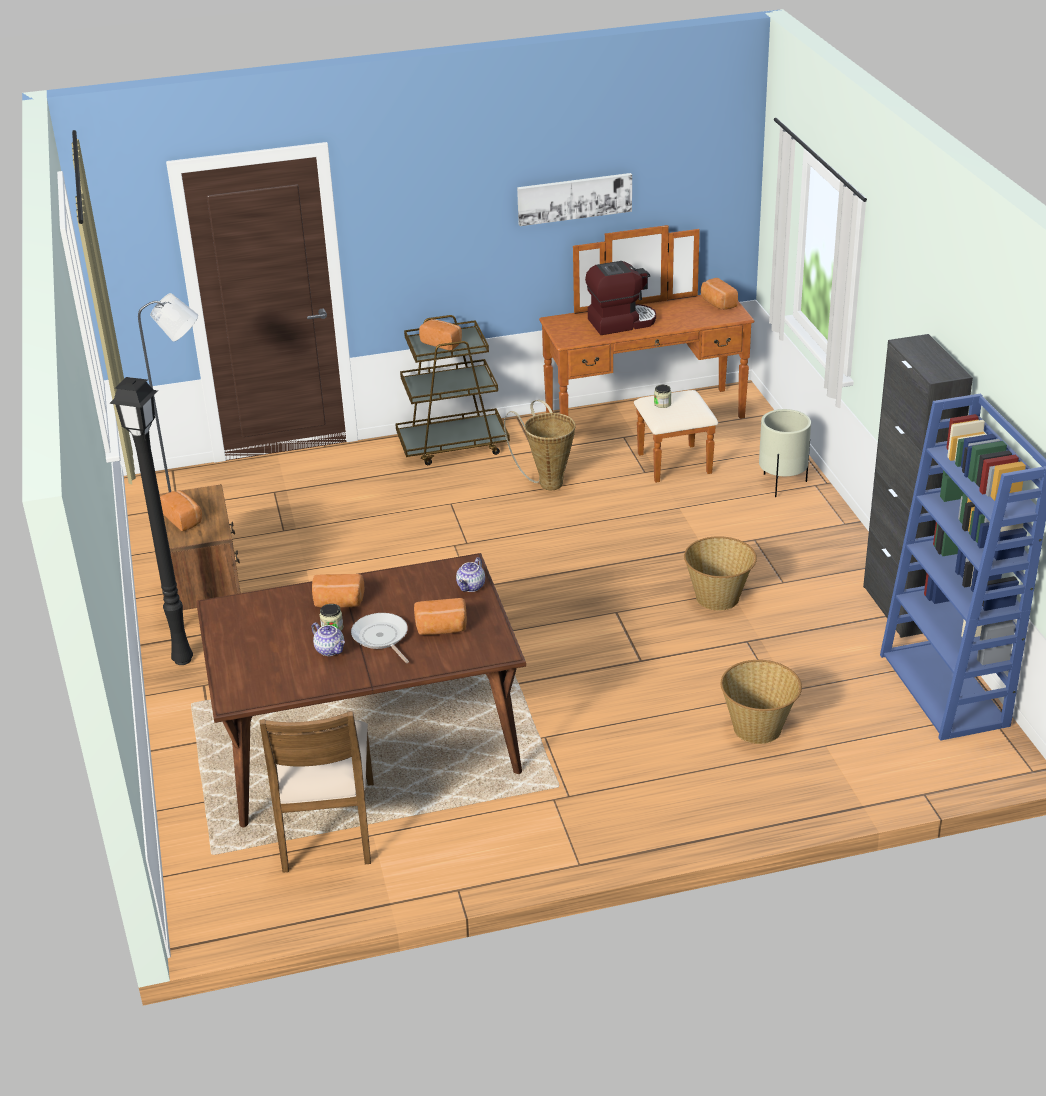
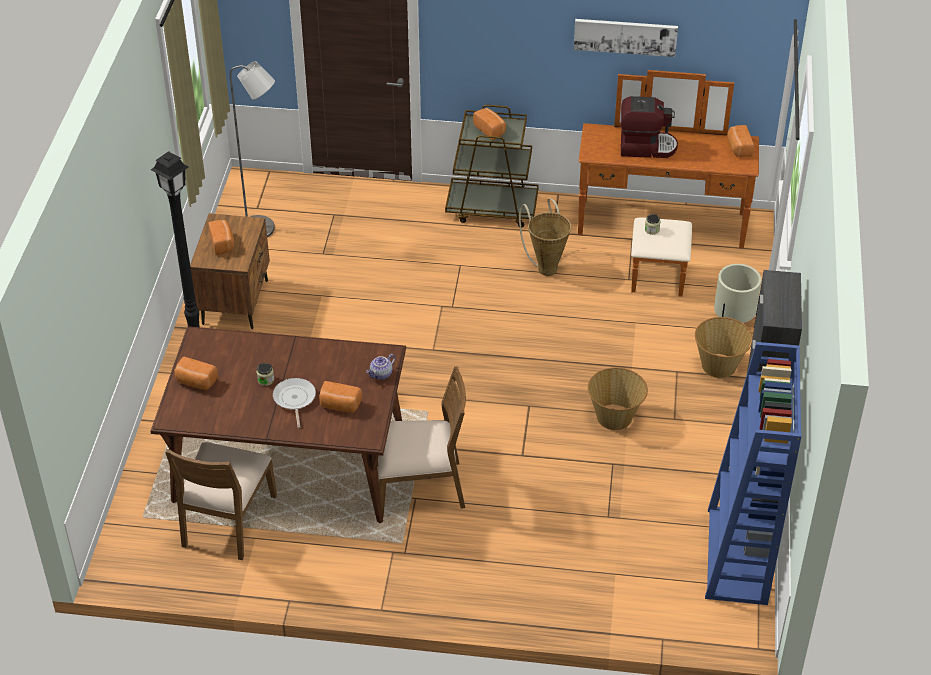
camera: 20 degrees right, 10 degrees up
(330, 650) = (255, 399): teapot -> none
(338, 603) = (281, 359): bread -> bread (195, 382)
(543, 724) = (420, 487): none -> brown chair
(758, 728) = (574, 542): basket -> basket (719, 366)

